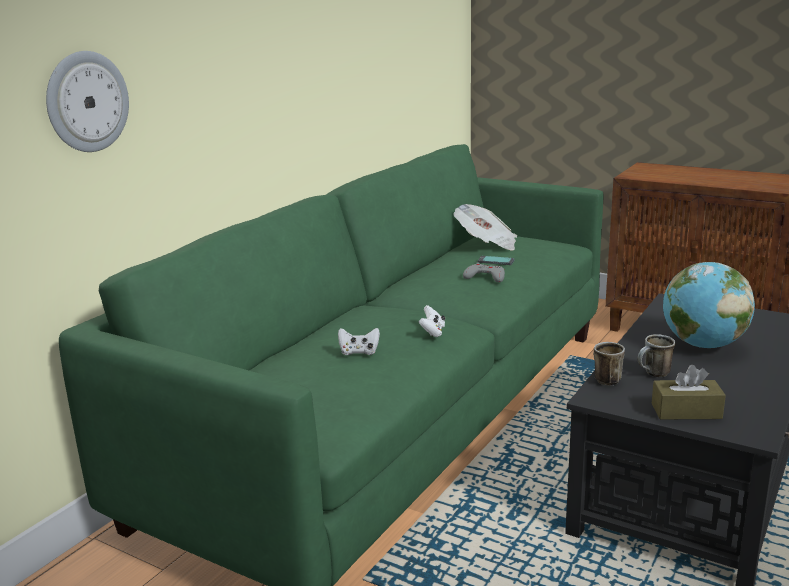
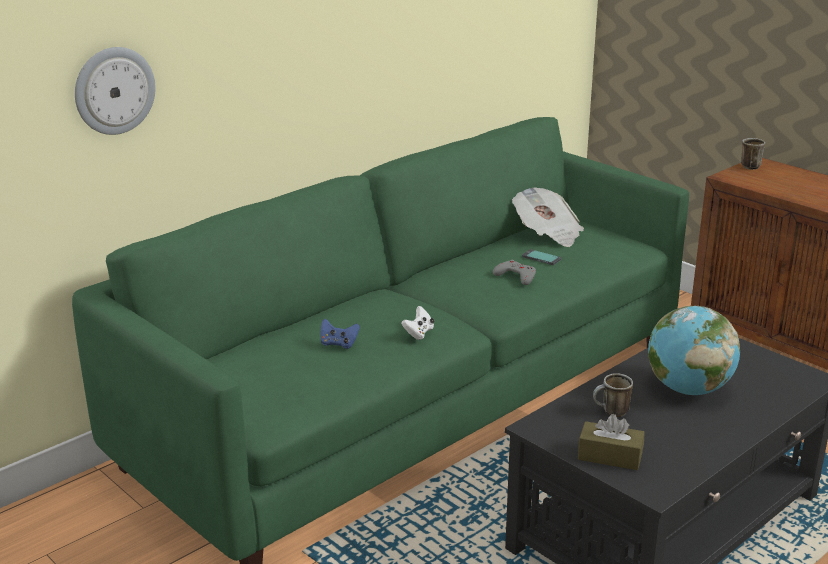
camera: 15 degrees right, 5 degrees up
(359, 352) = (338, 344): white game controller -> blue game controller
(603, 379) = (558, 409): mug -> mug (748, 166)

